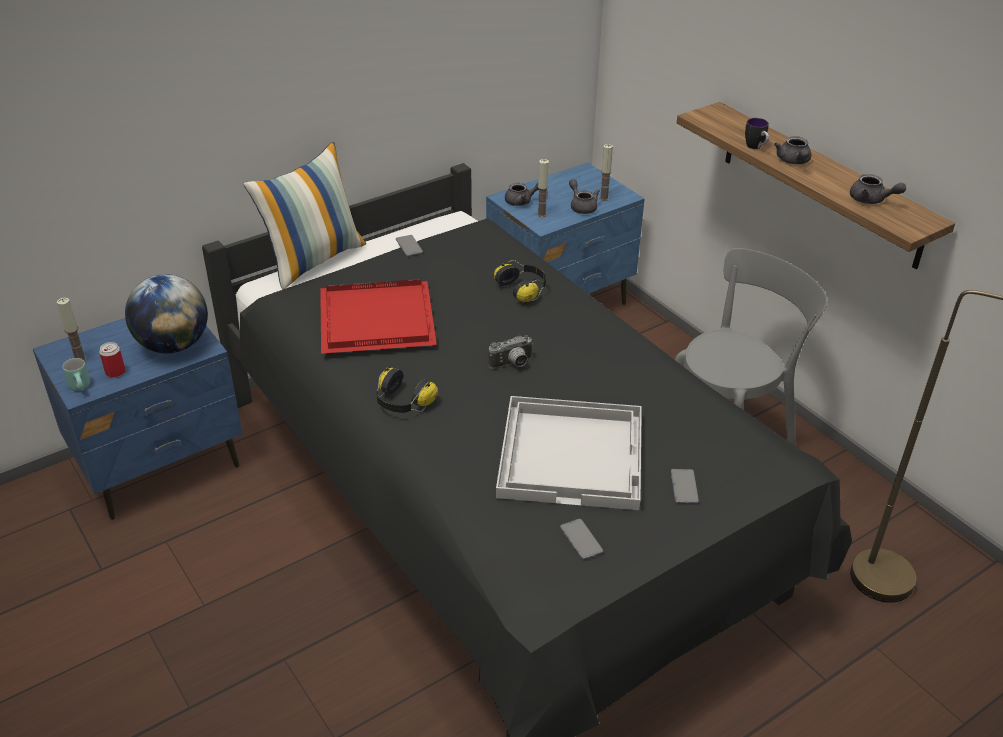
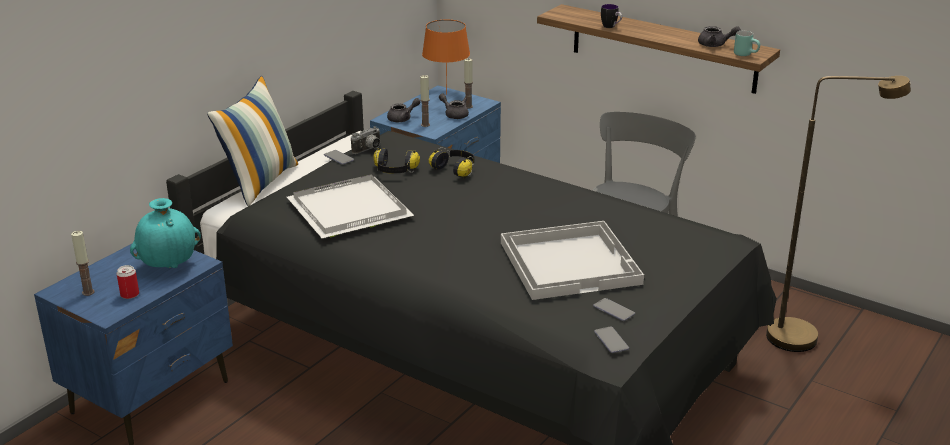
camera: 20 degrees left, 10 degrees down
(82, 388) = (107, 311): turquoise mug -> turquoise mug (746, 54)
(173, 345) = (170, 266): globe -> turquoise vase
(374, 321) = (348, 211): red tray -> white tray
(402, 403) = (412, 258): headphones -> headphones (395, 171)
(512, 365) = (483, 218): camera -> camera (369, 150)
(589, 176) = (446, 94): none -> orange table lamp
(684, 487) = (665, 264): phone -> phone (611, 340)
(793, 161) = (644, 31): grey teapot -> none

